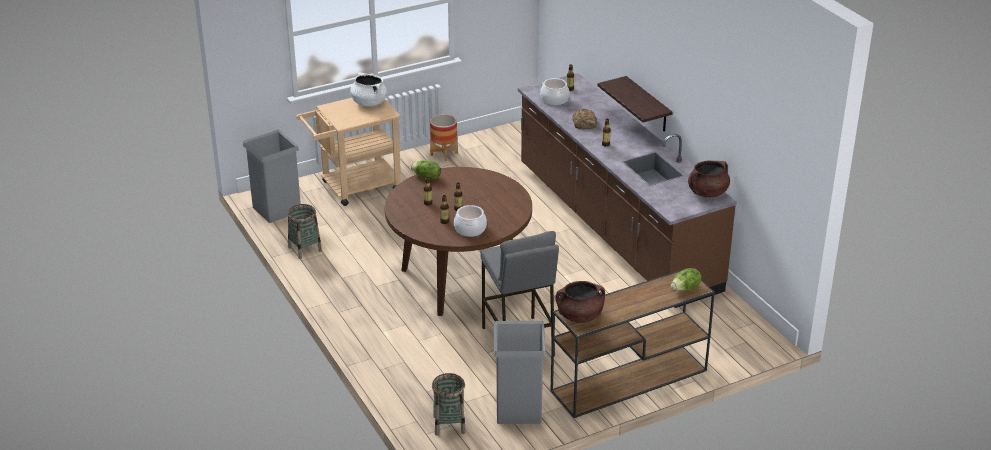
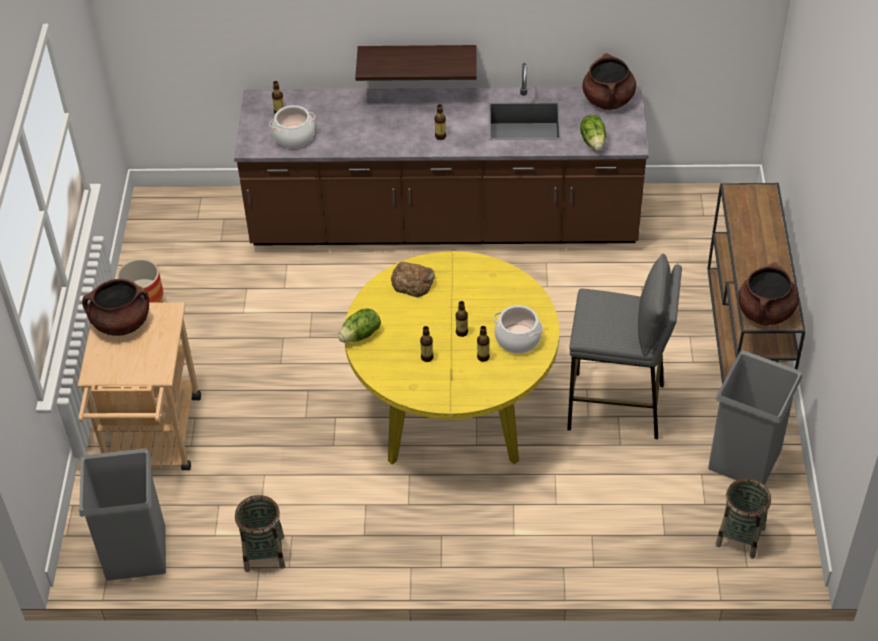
camera: 60 degrees left, 15 degrees up
(369, 102) = (121, 323): white cooking pot -> brown cooking pot
(459, 280) = (453, 412): brown dining table -> yellow dining table
(585, 123) = (374, 133): bread -> bread (413, 282)
(685, 288) = (759, 202): lettuce -> lettuce (593, 141)

